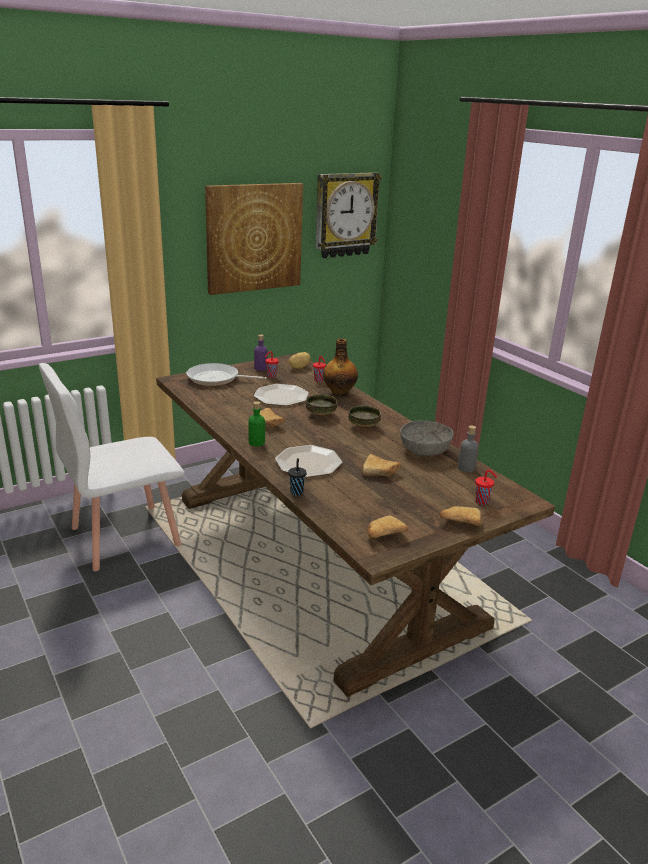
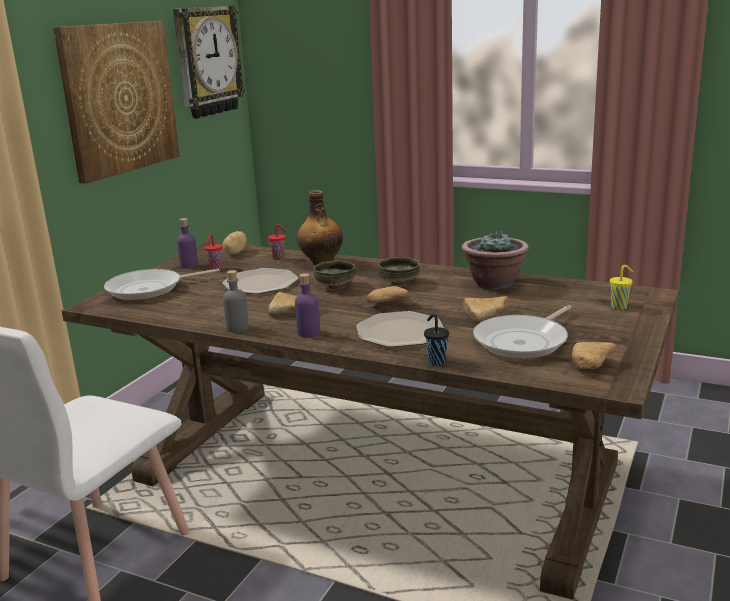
camera: 30 degrees left, 5 degrees down
(256, 442) = (308, 332): green bottle -> purple bottle
(371, 500) = (524, 341): none -> frying pan
(424, 450) = (494, 284): grey bowl -> potted plant
(459, 523) = (633, 330): bread -> bread (385, 304)
(466, 468) = (556, 286): grey bottle -> grey bottle (237, 328)
(482, 502) = (620, 307): red cup -> yellow cup

